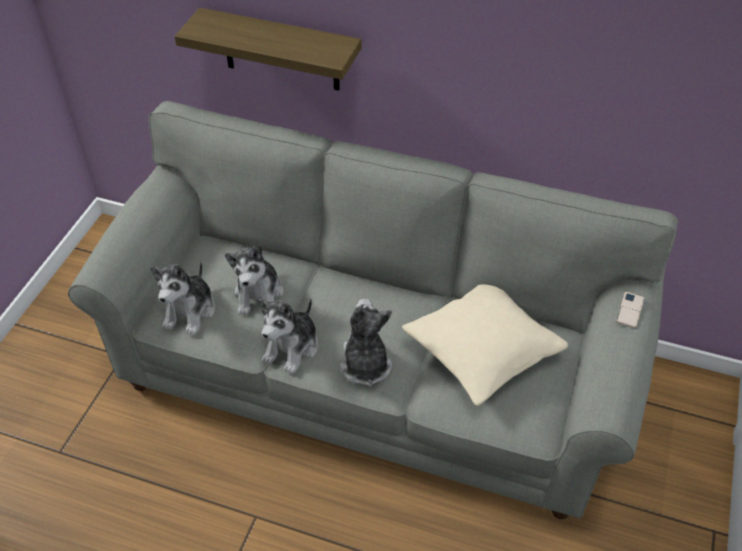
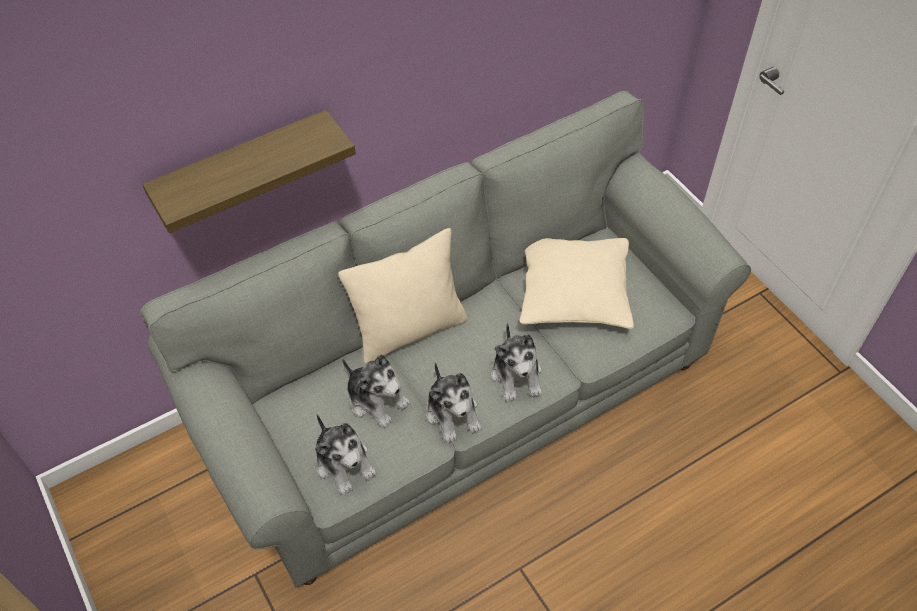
camera: 50 degrees left, 5 degrees up
(341, 275) = (409, 330): none -> beige pillow
(365, 364) = (517, 375): plush toy -> plush toy turned 135 degrees counterclockwise
(630, 310) = (650, 180): phone -> none

